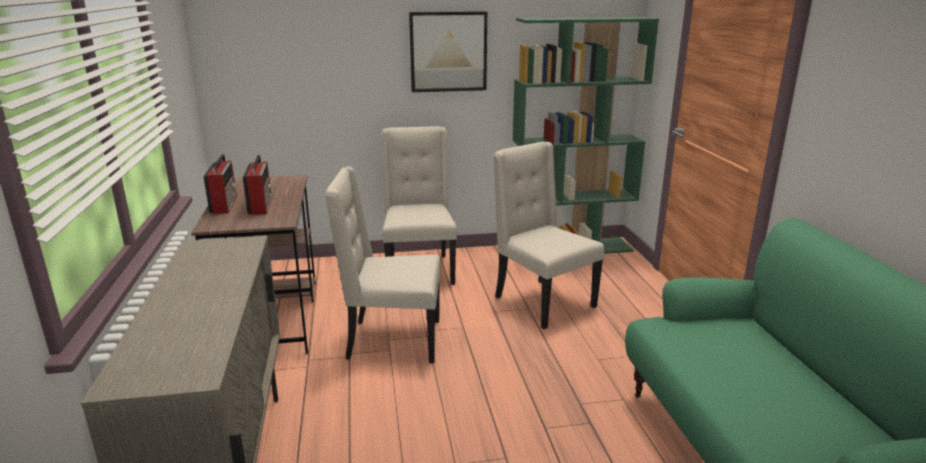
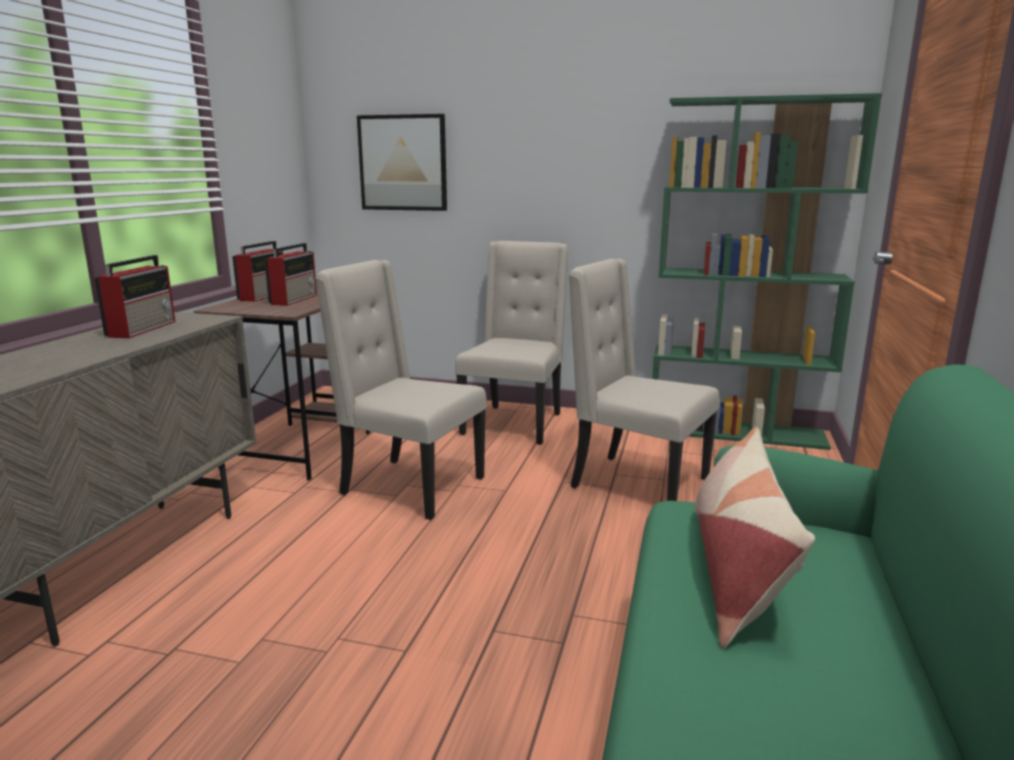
camera: 25 degrees right, 5 degrees down
(208, 264) = (143, 328): none -> radio
(448, 52) = (582, 149): picture -> picture (403, 163)
(542, 302) = (636, 484): beige chair -> beige chair turned 45 degrees counterclockwise
(717, 355) = (737, 569): none -> pillow

